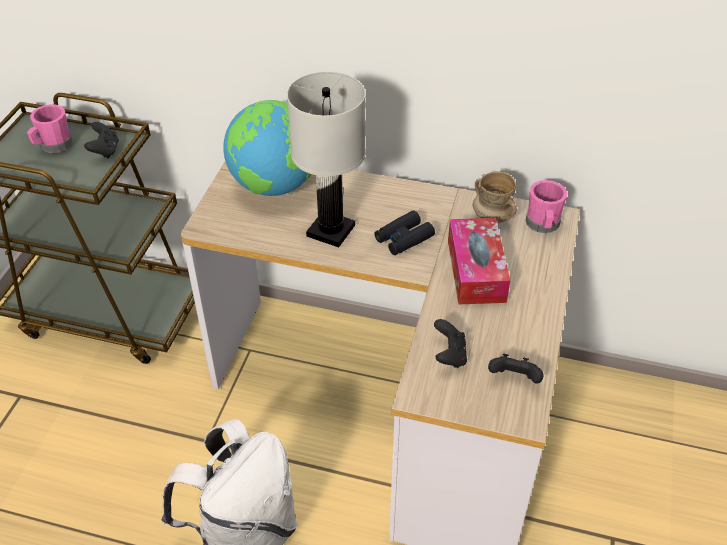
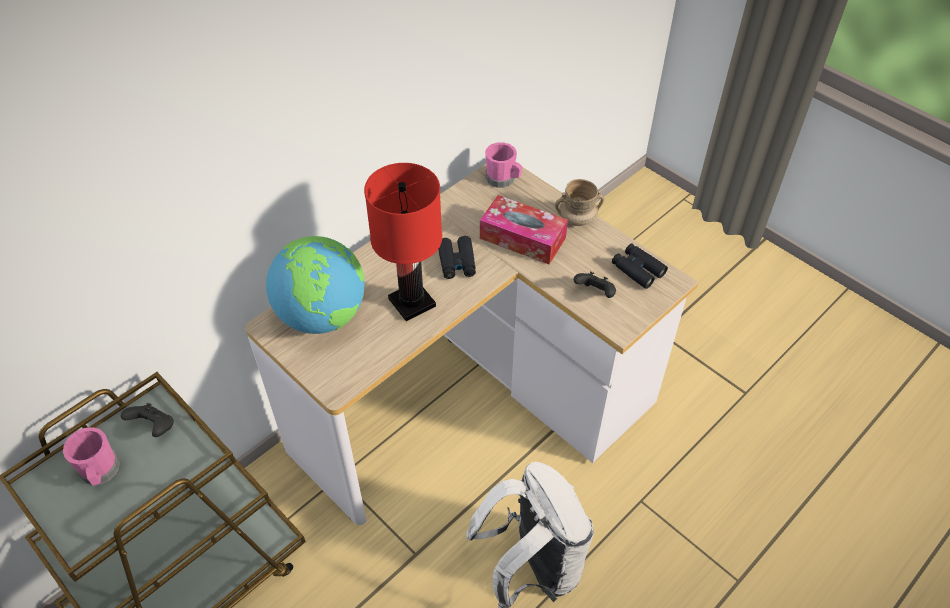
camera: 60 degrees left, 5 degrees up
(331, 231) = (412, 302): white table lamp -> red table lamp
(492, 217) = (473, 201): beige mug -> beige mug (577, 219)
(514, 379) = (637, 270): black game controller -> black binoculars

